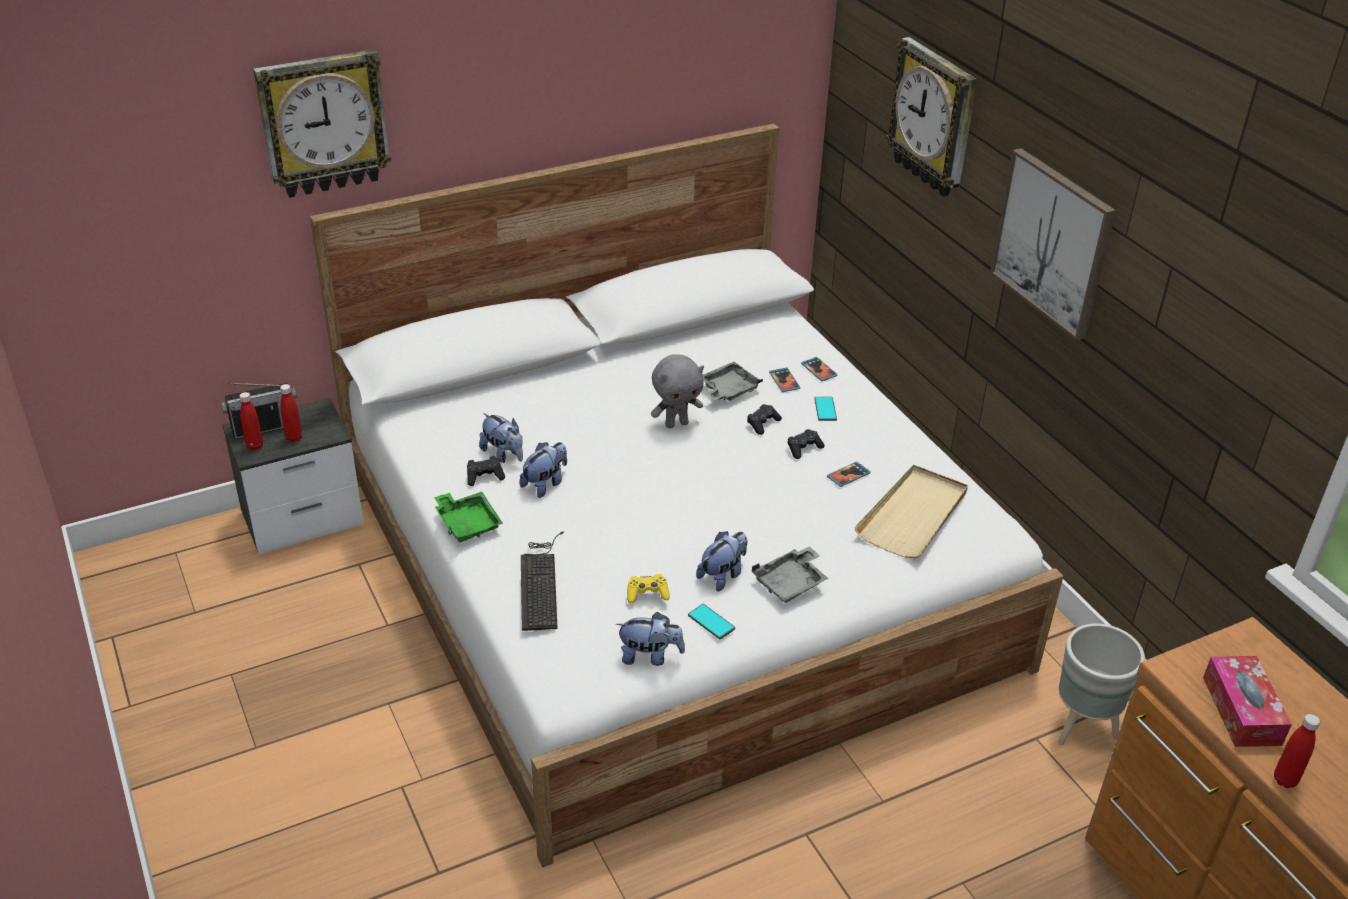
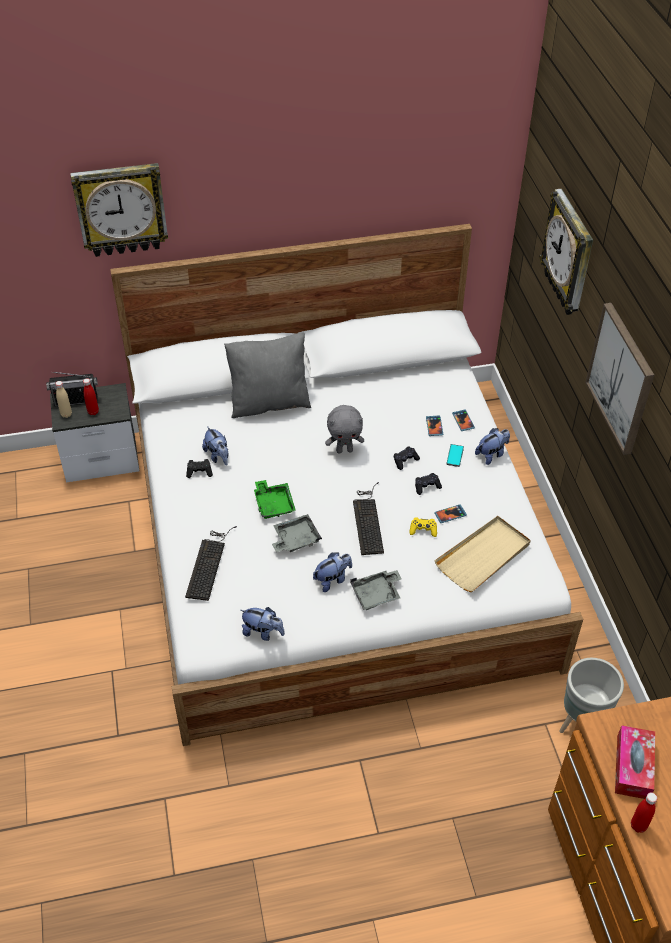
camera: 15 degrees right, 10 degrees up
(255, 446) = (66, 414): red bottle -> beige bottle
(467, 523) = (177, 507): green tray -> green tray (274, 504)
(545, 484) = (238, 485): plush toy -> plush toy (492, 454)
(552, 384) = (269, 403): none -> grey pillow
(647, 594) = (275, 586): yellow game controller -> yellow game controller (423, 530)
(711, 622) = (311, 614): phone -> none
(728, 390) = (391, 427): grey tray -> grey tray (295, 539)
(742, 497) = (368, 520): none -> keyboard

